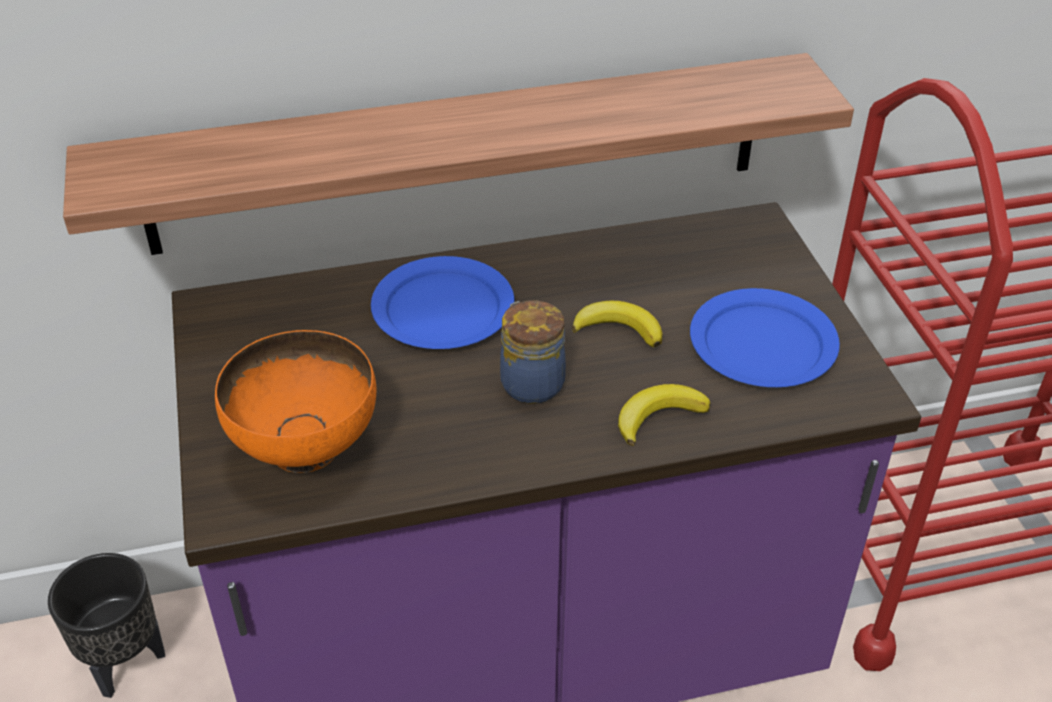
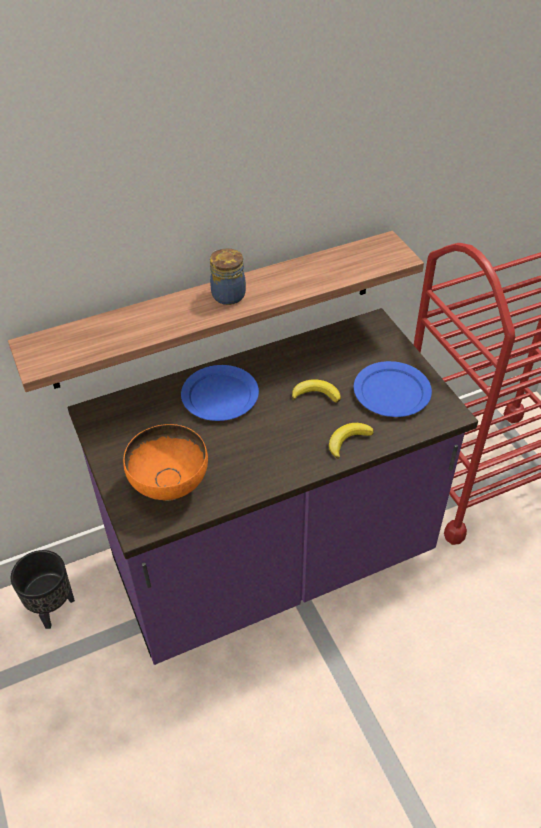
camera: 10 degrees left, 5 degrees up
(531, 382) = (278, 431): jar -> jar (227, 294)

